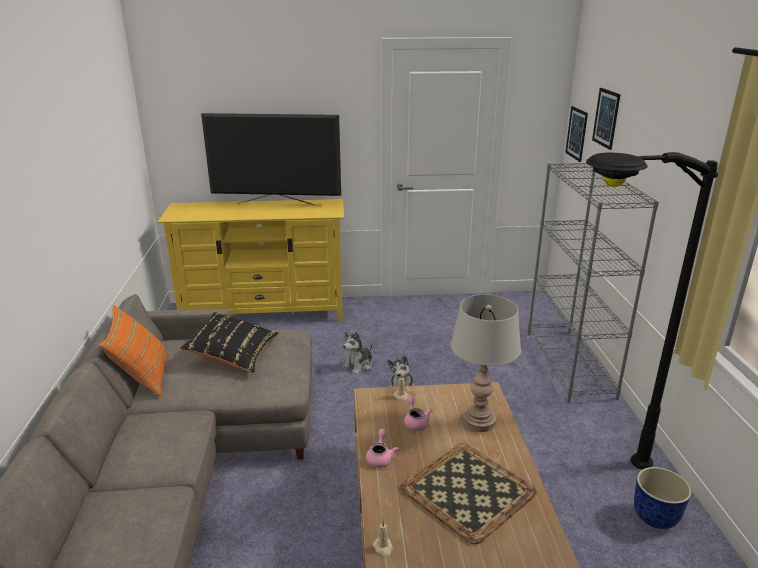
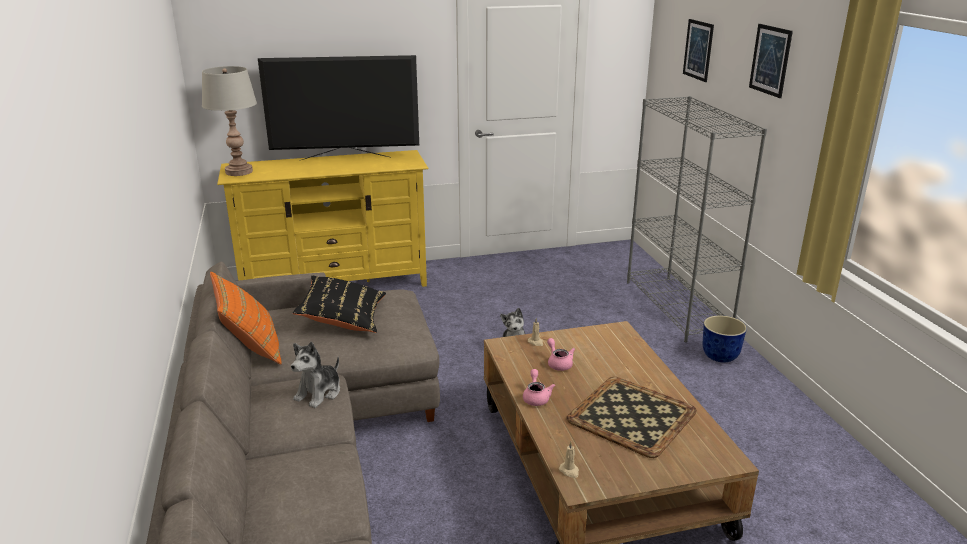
camera: 10 degrees left, 0 degrees up
(358, 365) = (460, 327): plush toy -> plush toy (319, 393)
(479, 421) = (621, 356): grey table lamp -> grey table lamp (239, 172)
(576, 133) = (662, 68): picture -> picture (770, 60)
(585, 478) = (721, 408): black floor lamp -> none
(654, 517) = (792, 433): planter -> planter (719, 357)

